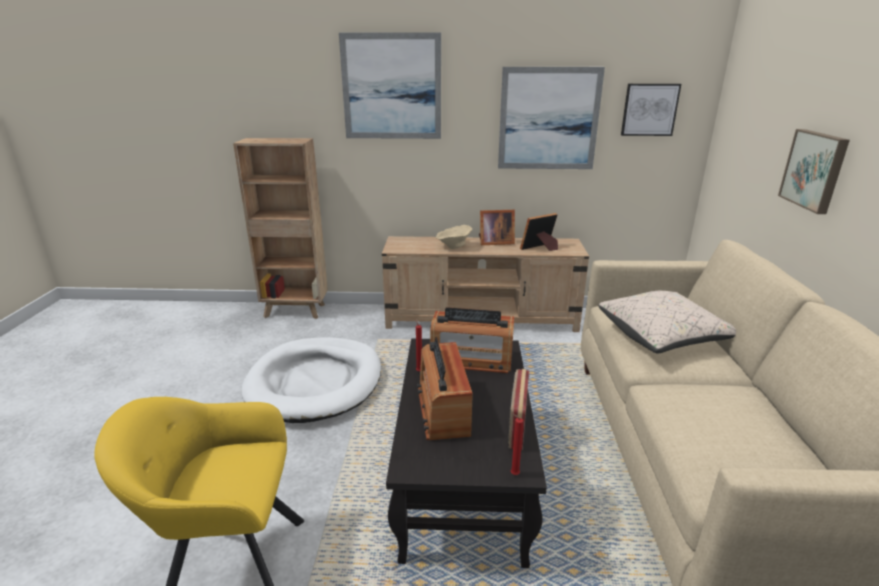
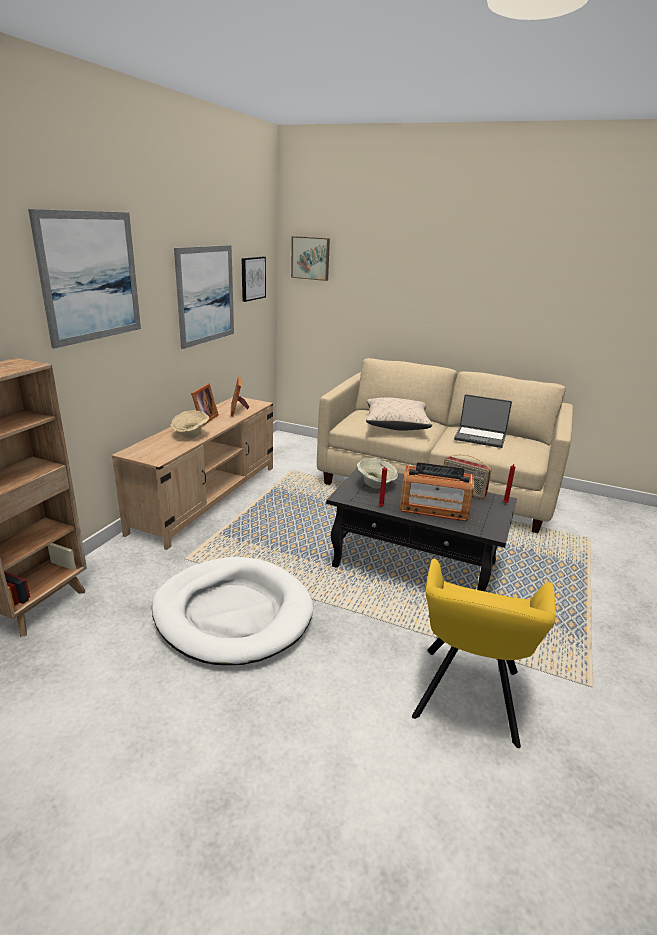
camera: 70 degrees left, 0 degrees up
(471, 359) = (376, 485): radio -> beige bowl
(730, 416) = (480, 437): none -> laptop
(815, 170) = (402, 305): picture -> picture (311, 258)

